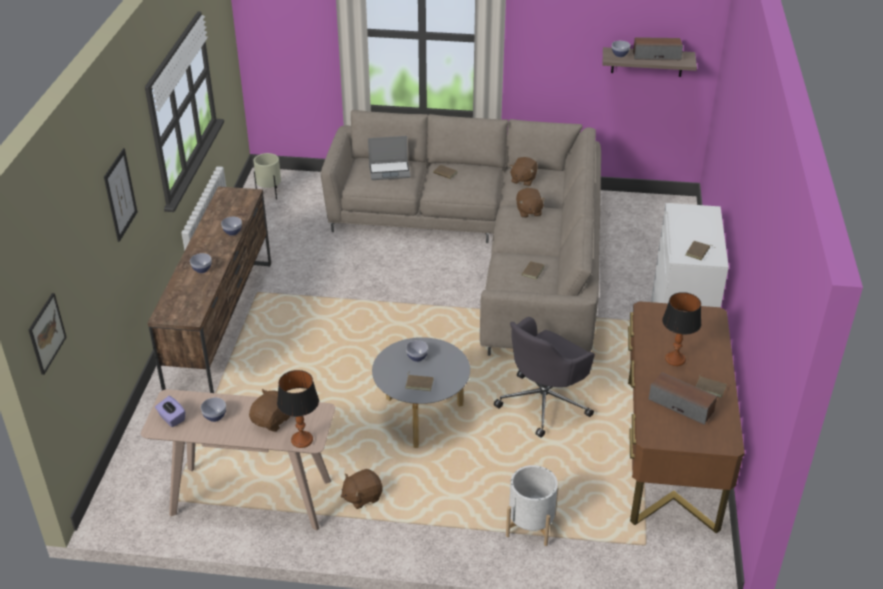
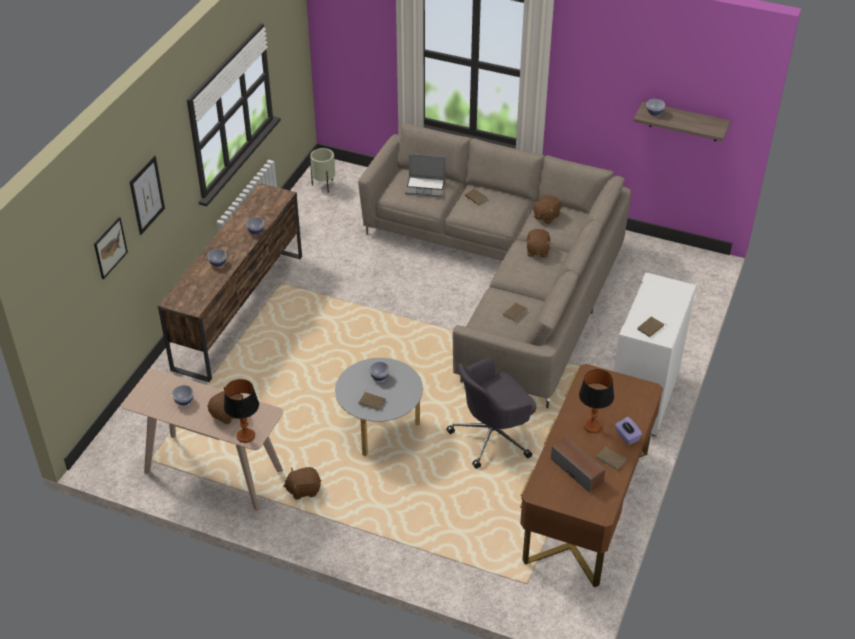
camera: 15 degrees right, 5 degrees up
(46, 333) = (53, 312): picture -> picture (110, 248)
(171, 418) = (149, 396): purple tissue box -> purple tissue box (627, 436)
(530, 525) = (435, 545): white planter -> none
(656, 56) = (689, 119): speaker -> none

